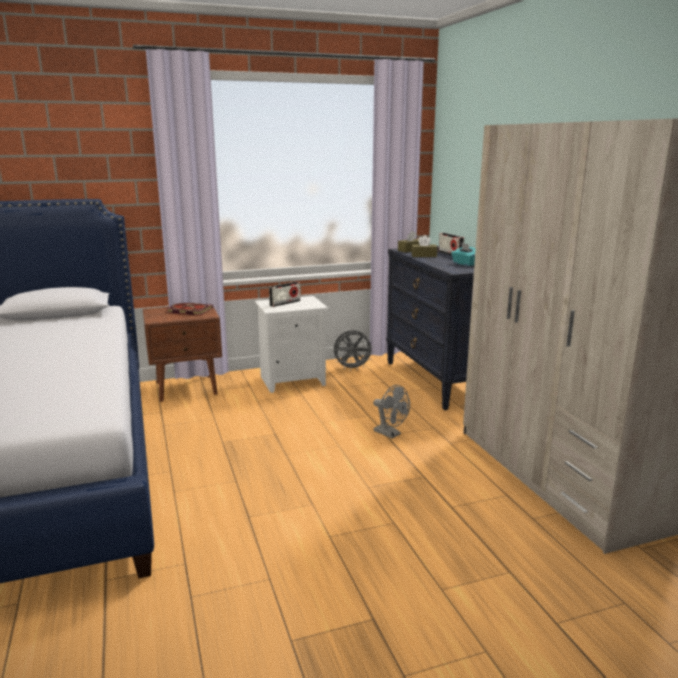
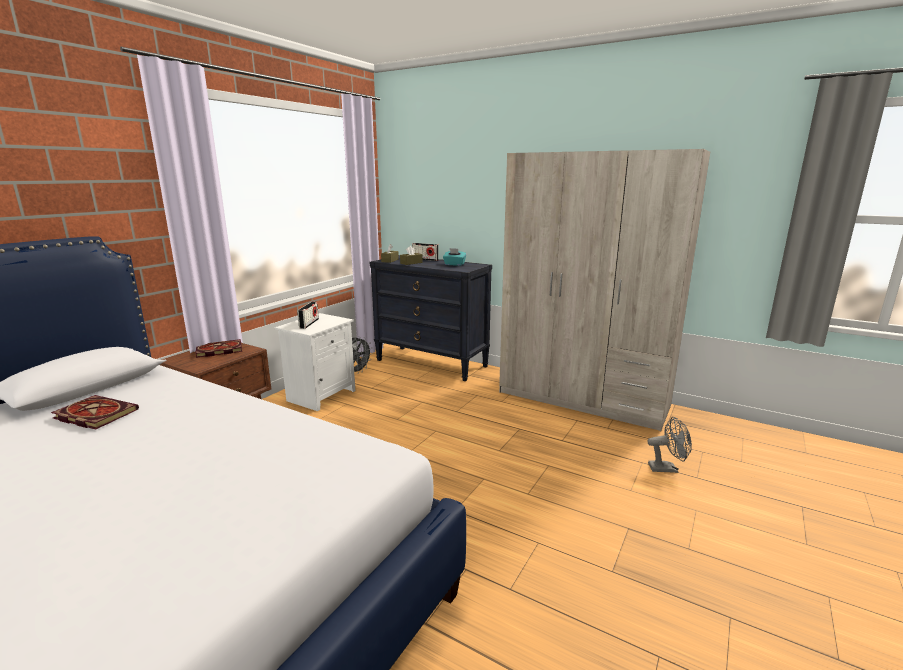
camera: 40 degrees left, 0 degrees up
(27, 331) = (93, 415): none -> book
(390, 434) = (457, 409): grey fan -> grey fan (667, 468)

